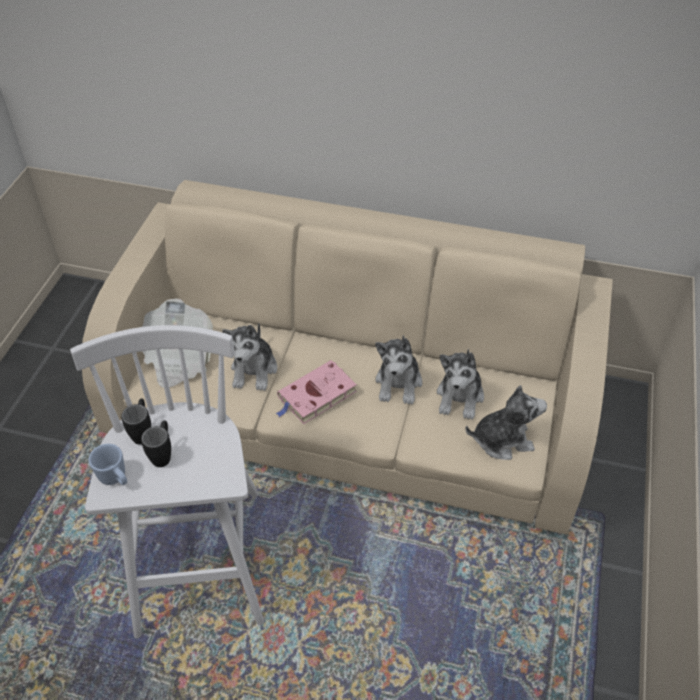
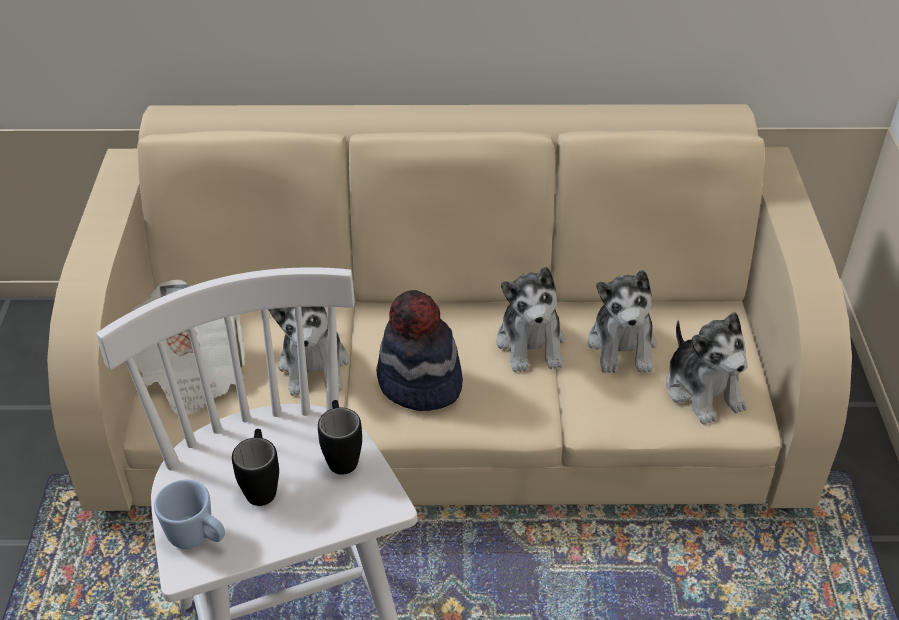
camera: 15 degrees left, 5 degrees down
(143, 432) = (215, 460): black mug -> black mug (341, 455)
(315, 396) = (419, 383): pink book -> hat
(502, 440) = (703, 390): plush toy -> plush toy turned 90 degrees clockwise

